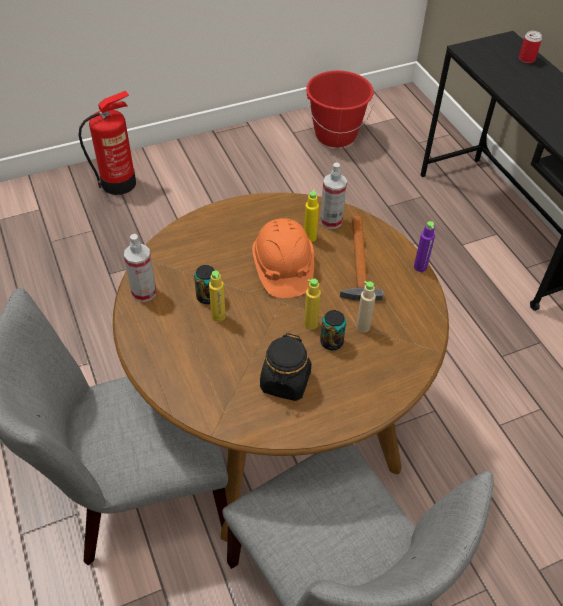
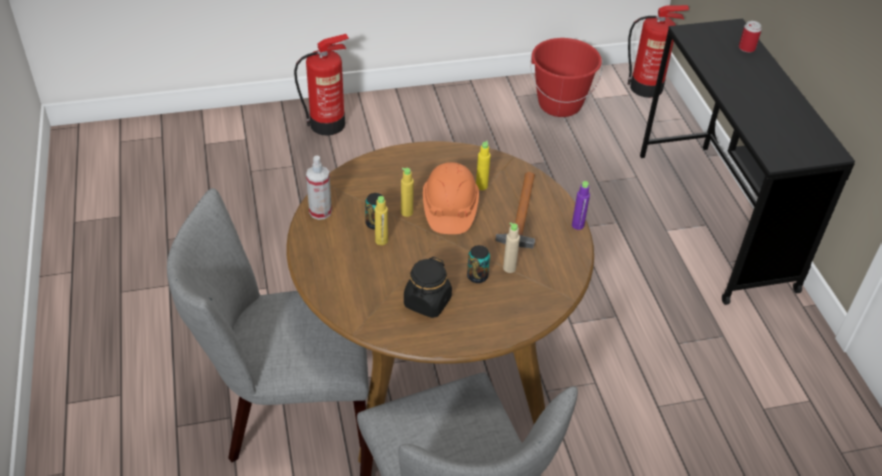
camera: 10 degrees right, 5 degrees down
(310, 324) = (462, 259): yellow bottle -> yellow bottle (406, 212)
(331, 221) = (505, 174): spray bottle -> none
(410, 109) = (647, 87): none -> fire extinguisher

